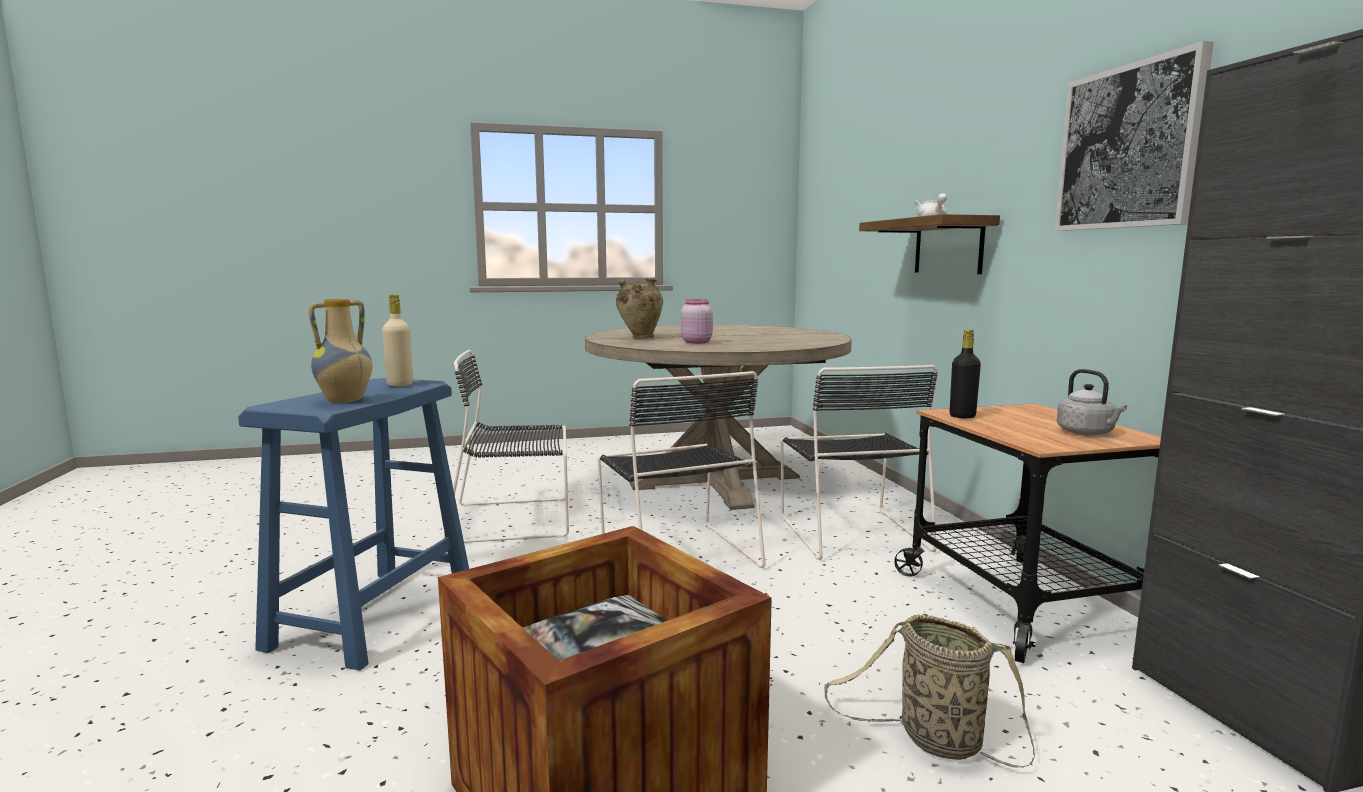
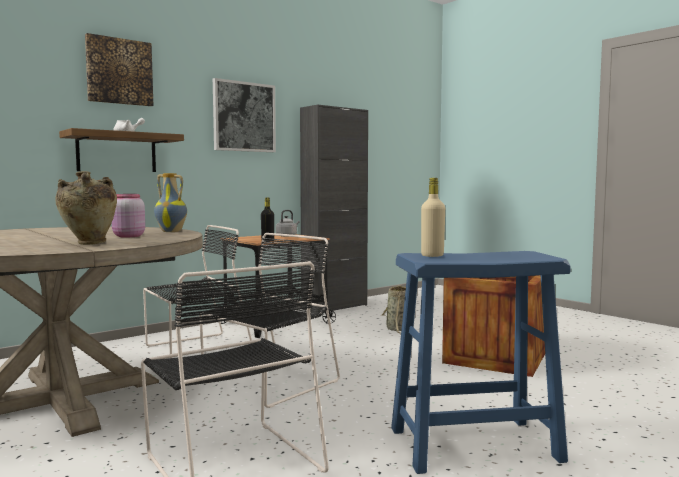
camera: 115 degrees left, 5 degrees down
(345, 401) = (499, 253): vase -> vase (172, 231)
(961, 125) = (119, 71): none -> picture

